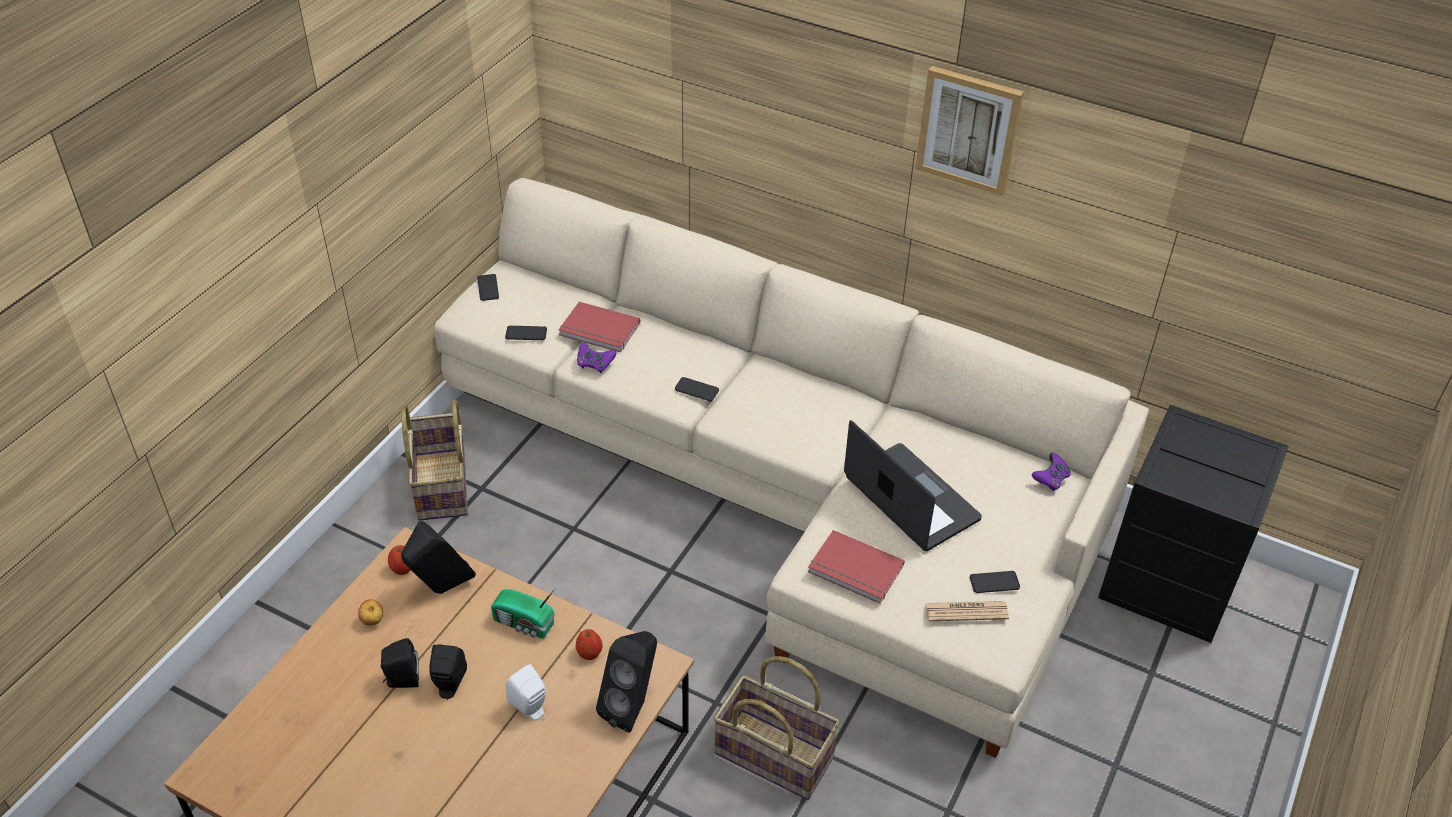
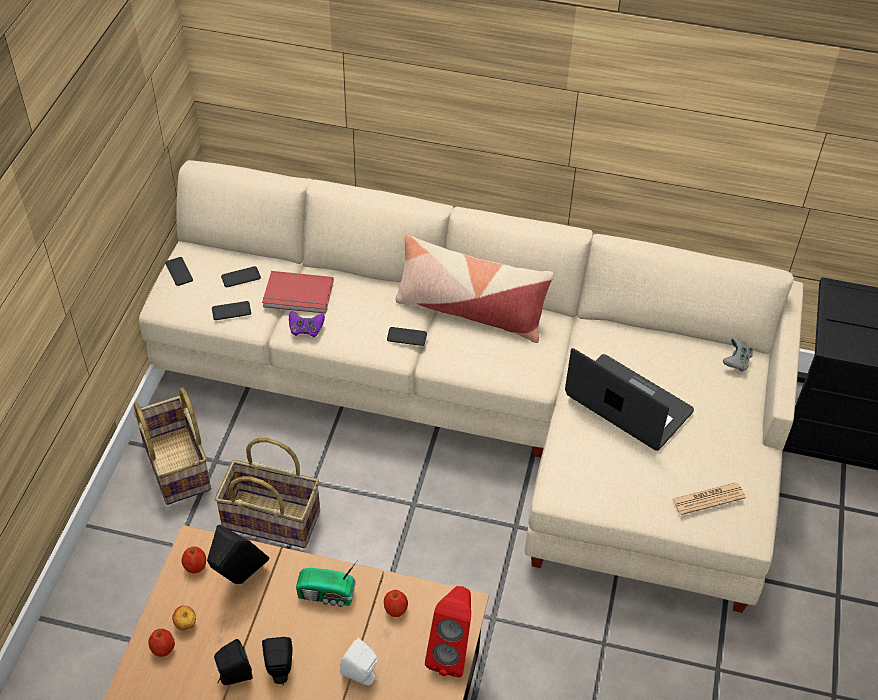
camera: 15 degrees left, 5 degrees up
(342, 639) = (163, 649): none -> apple
(632, 707) = (451, 652): black speaker -> red speaker
(773, 376) = (470, 310): none -> pillow
(775, 754) = (560, 653): basket -> basket (272, 518)
(855, 571) = (603, 481): red book -> none
(969, 129) = (632, 67): picture -> none
(994, 582) = (722, 467): phone -> phone (241, 277)
(1050, 480) = (736, 362): purple game controller -> grey game controller

